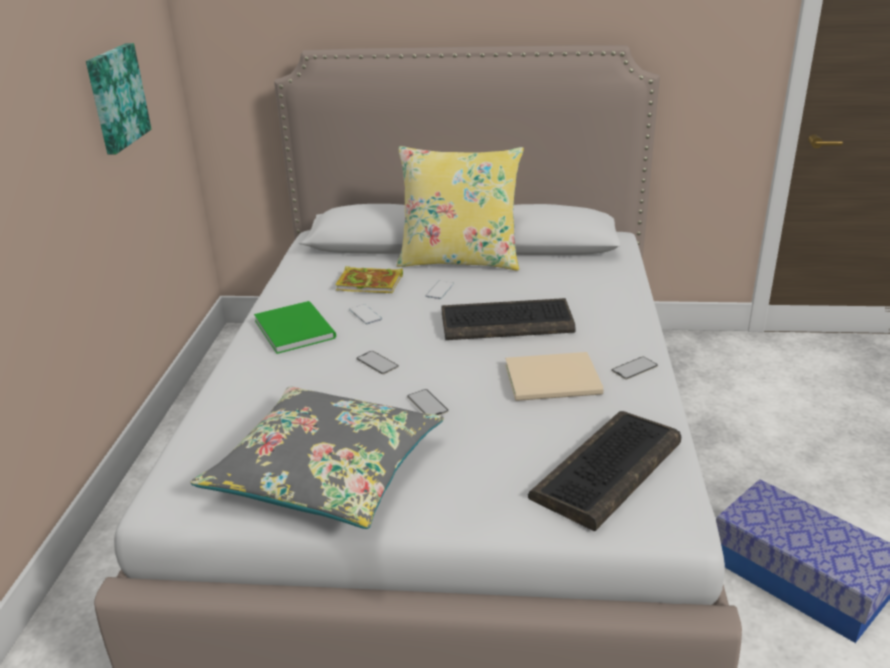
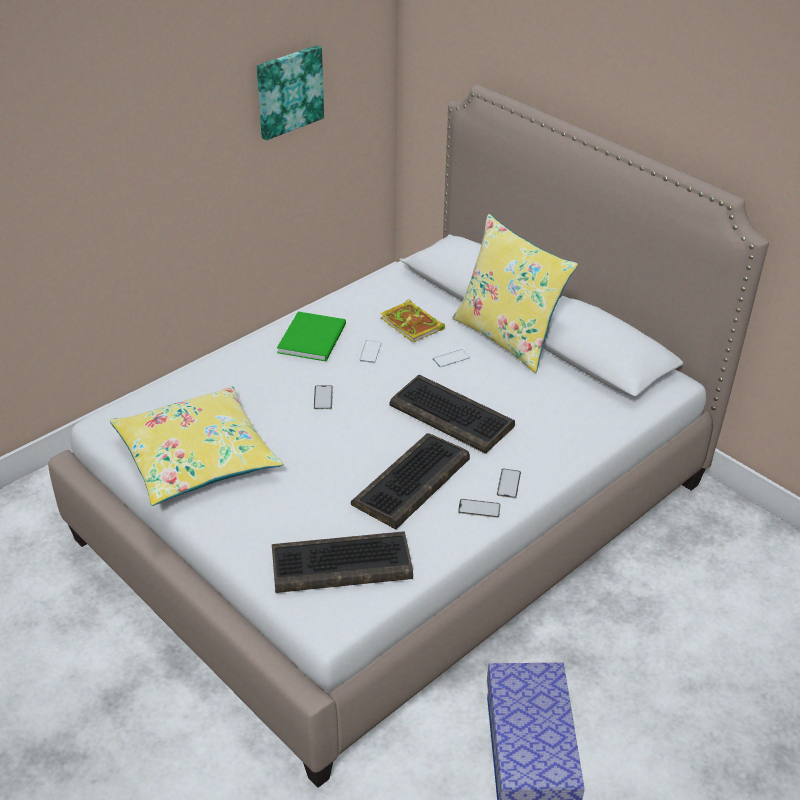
camera: 40 degrees right, 10 degrees up
(326, 472) = (197, 458): grey pillow -> yellow pillow
(427, 404) = (309, 448): phone -> phone (508, 483)
(555, 380) = (411, 483): beige book -> keyboard

